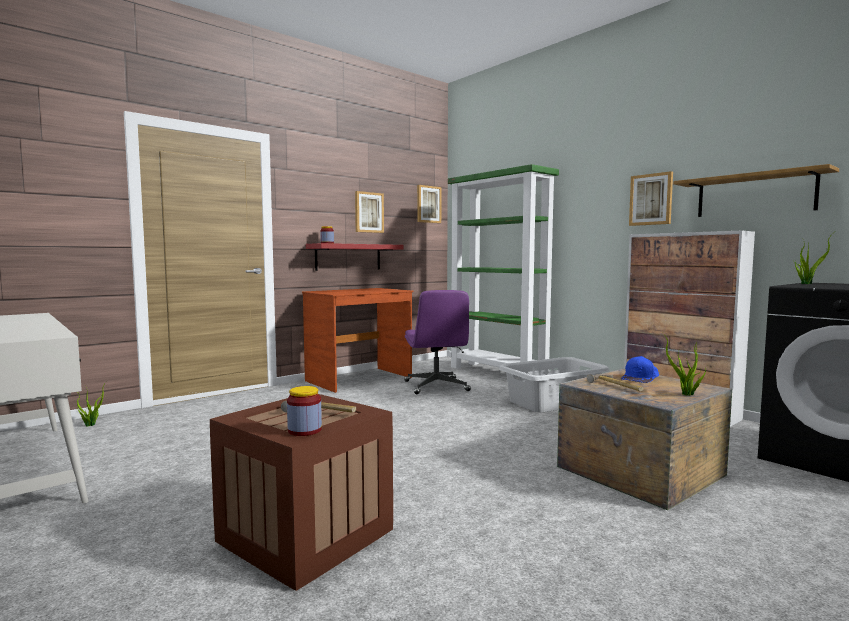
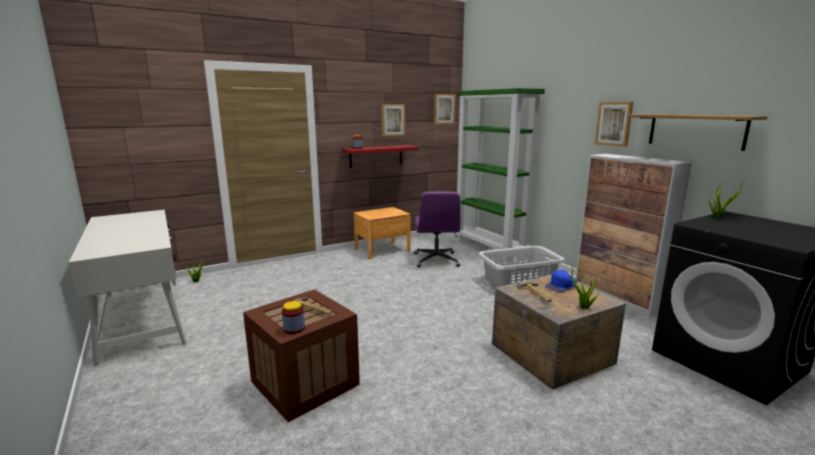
camera: 10 degrees right, 10 degrees up
(359, 379) = (382, 250): brown desk -> brown nightstand

